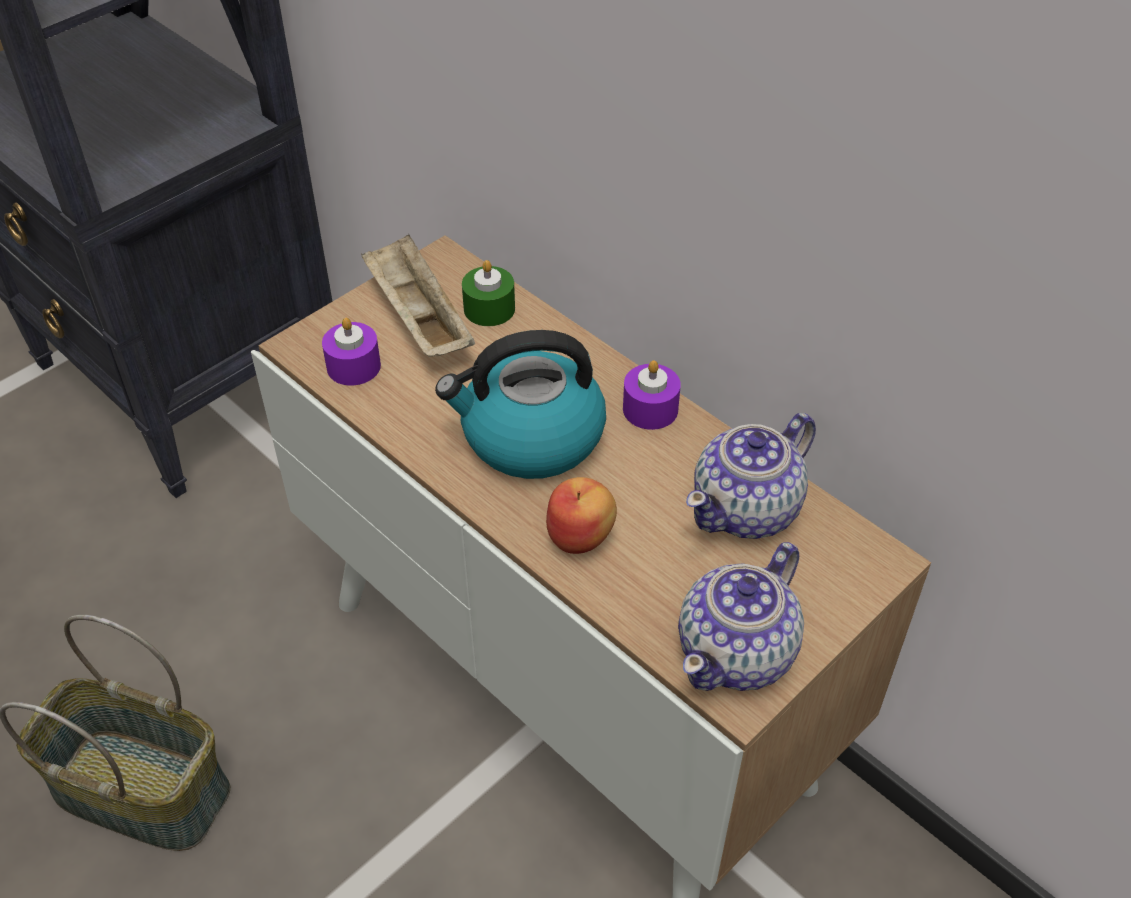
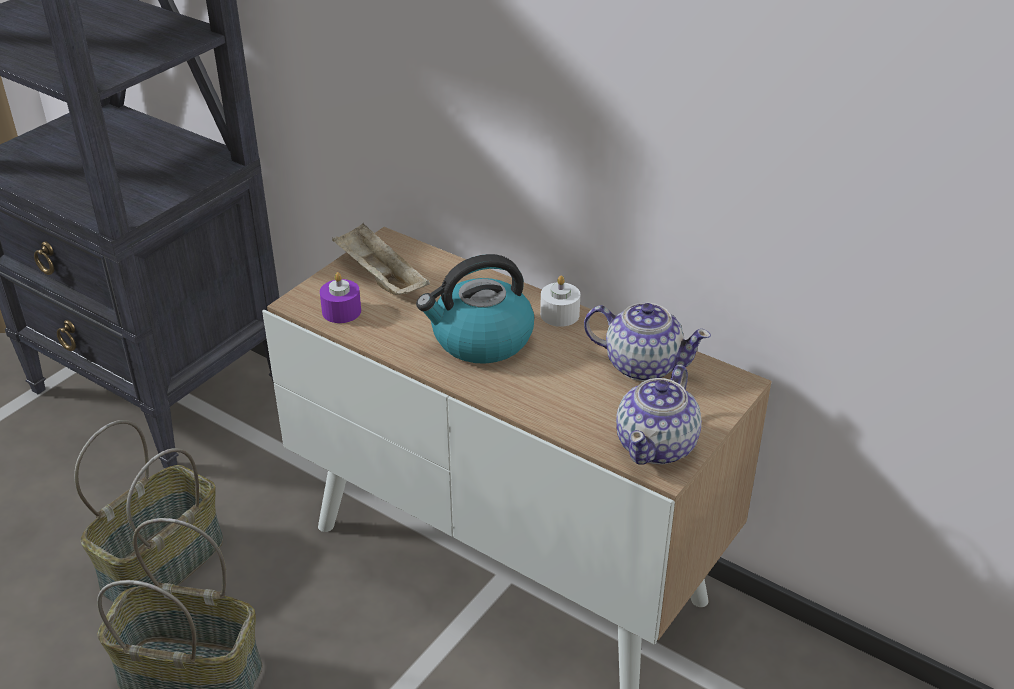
camera: 10 degrees left, 10 degrees down
(141, 626) = (162, 562): none -> basket
(489, 309) = (429, 267): green candle -> none
(581, 536) = (532, 392): apple -> none
(650, 409) = (559, 314): purple candle -> white candle
(748, 509) = (642, 364): teapot -> teapot turned 105 degrees counterclockwise

